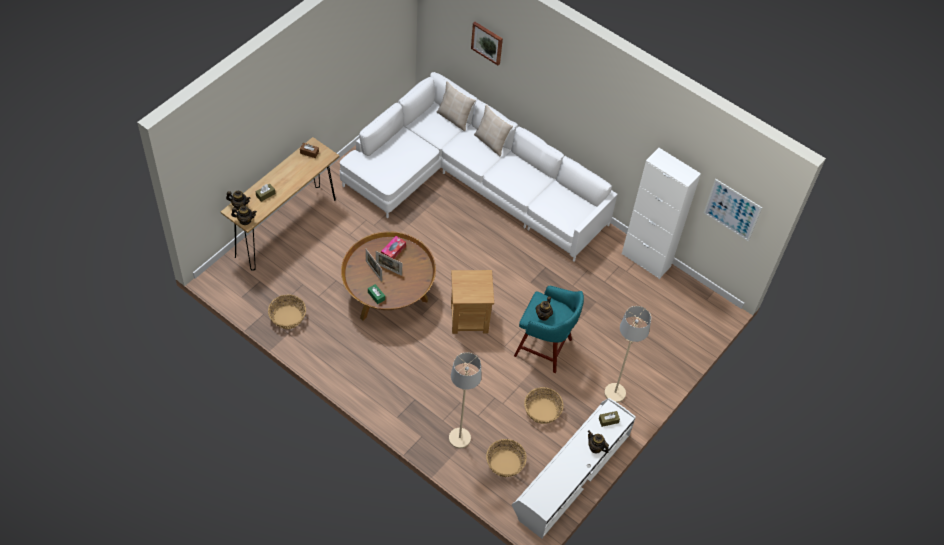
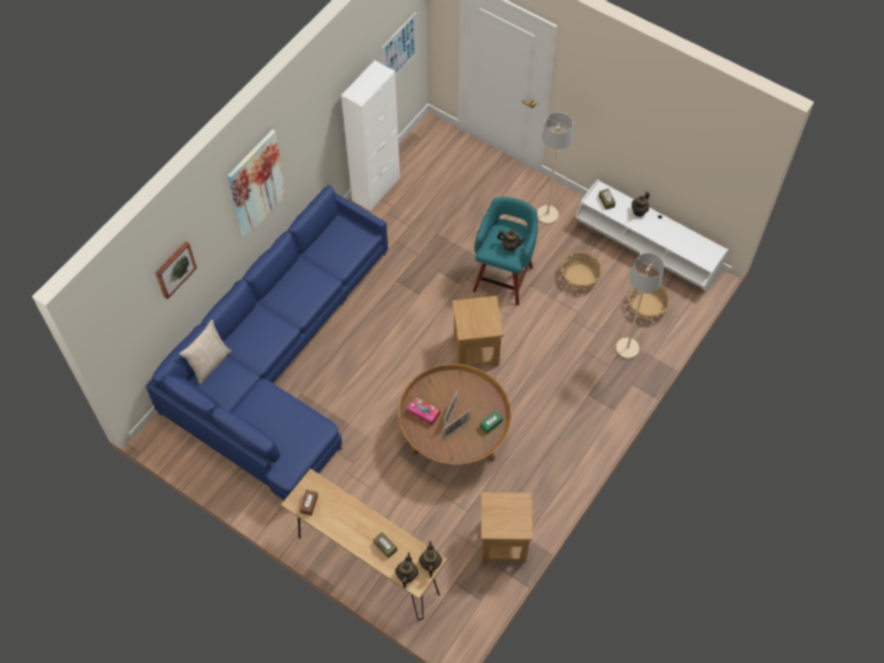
camera: 90 degrees left, 5 degrees up
(287, 317) = (502, 541): basket -> brown side table
(471, 182) = (278, 362): white sofa -> blue sofa
(491, 142) = (248, 320): beige pillow -> none
(567, 93) = (256, 184): none -> picture

